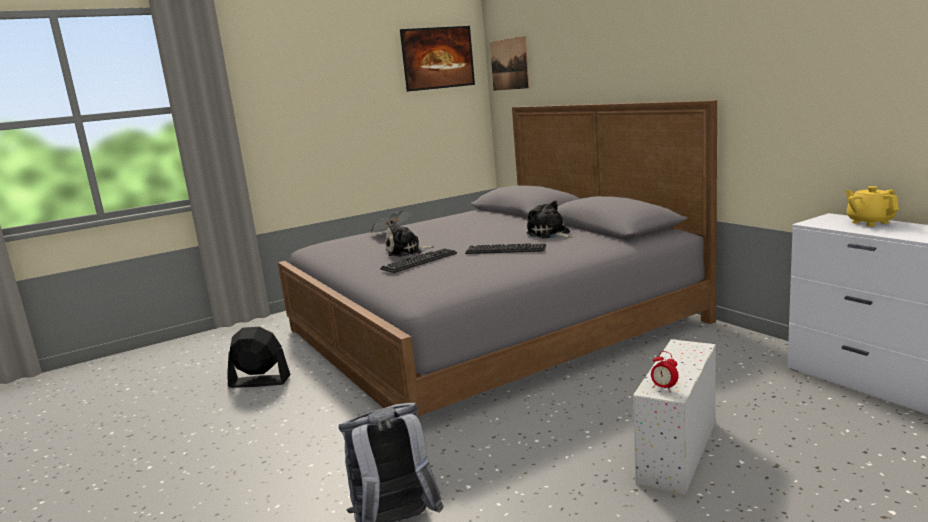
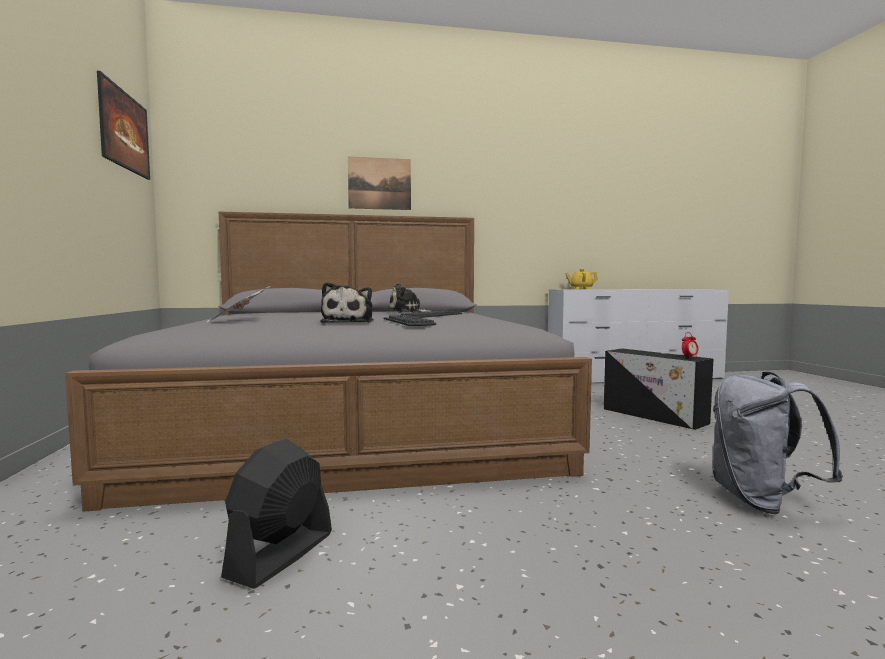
camera: 70 degrees left, 10 degrees down
(509, 64) = (204, 166): picture -> picture (379, 183)
(677, 452) = (655, 416): white storage box -> black storage box

